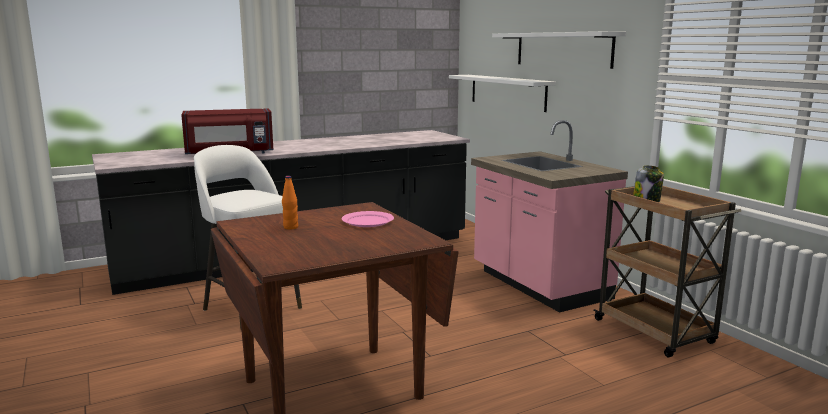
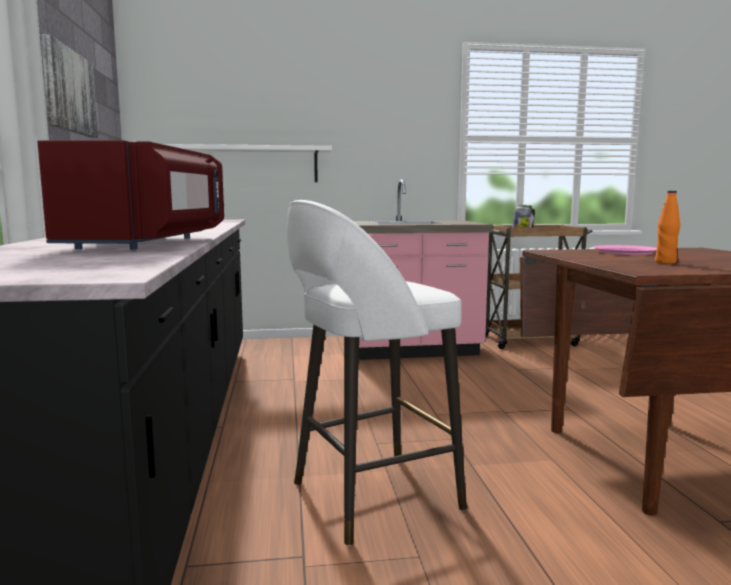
camera: 70 degrees left, 5 degrees down
(359, 54) = (68, 91): none -> picture
(562, 49) = (337, 114): white shelf -> none

